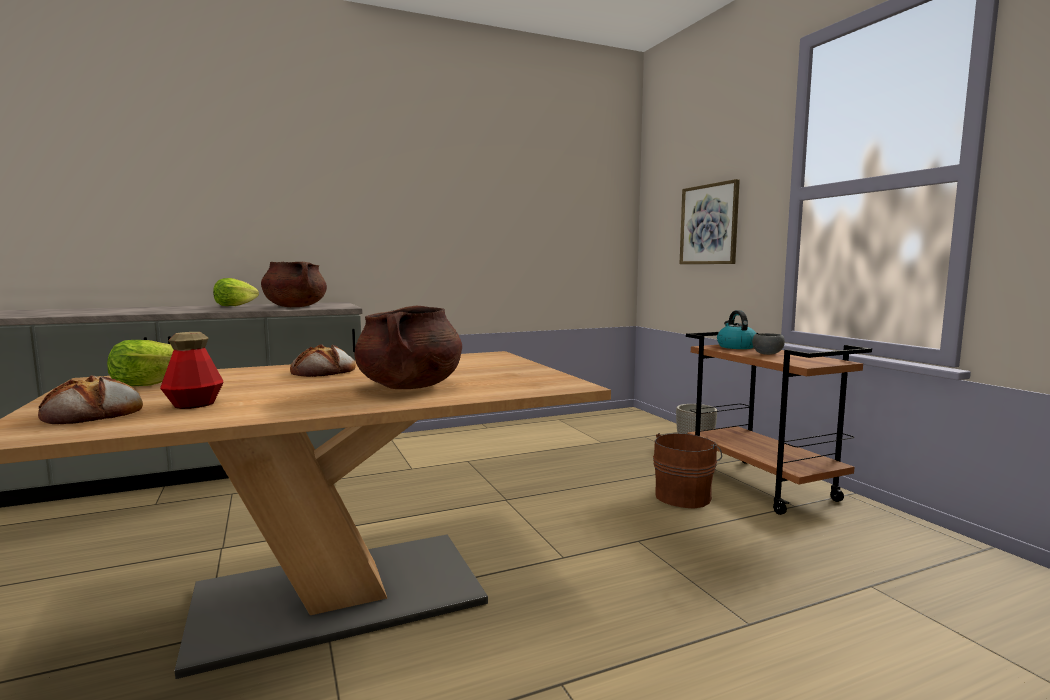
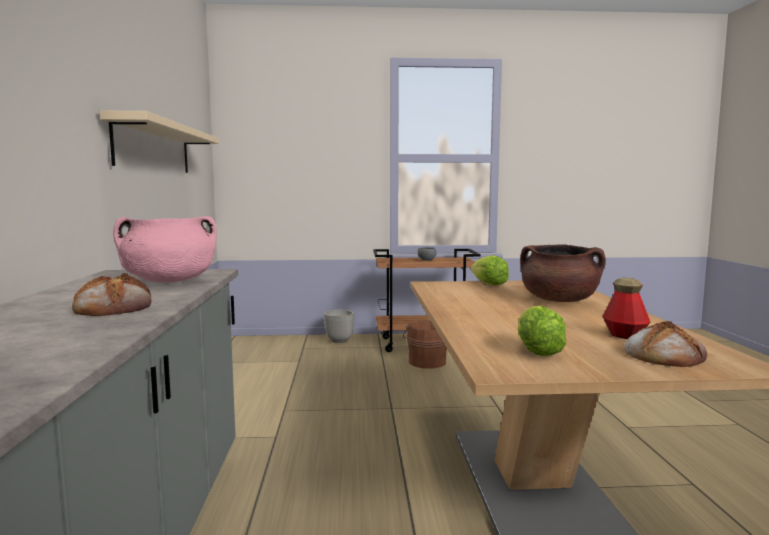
camera: 70 degrees left, 0 degrees up
(234, 305) = (56, 298): lettuce -> lettuce (488, 284)
(295, 307) = (169, 281): brown cooking pot -> pink cooking pot
(324, 371) = (486, 313): bread -> bread (114, 307)
(468, 213) = (154, 148): none -> beige shelf
(709, 224) = (313, 172): picture -> none
(735, 347) = (393, 260): kettle -> none

